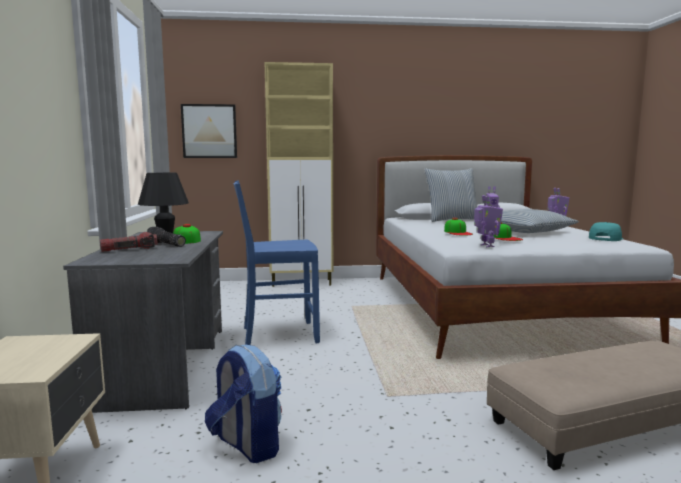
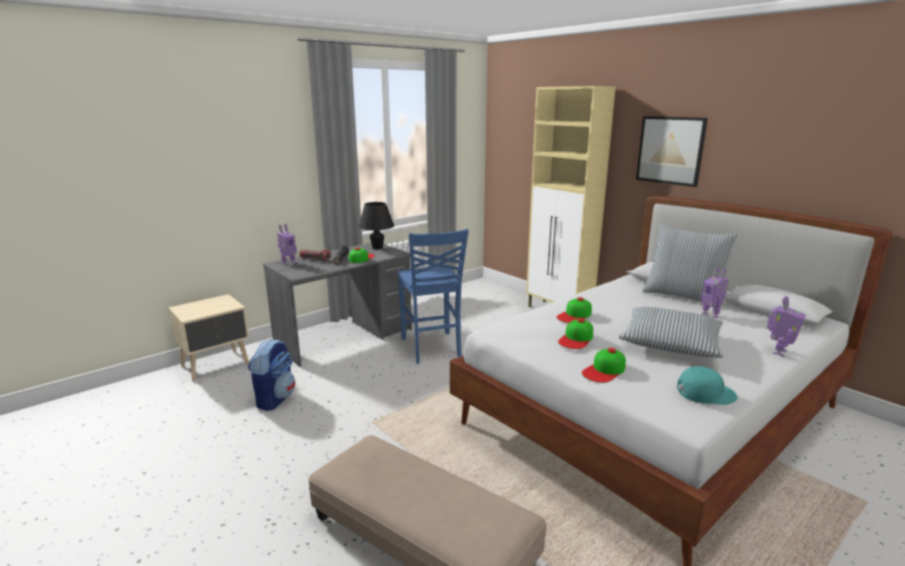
camera: 55 degrees right, 10 degrees up
(209, 131) = (511, 149): picture -> picture (670, 150)
(278, 334) = (431, 348): blue chair -> blue chair turned 150 degrees counterclockwise
(486, 246) = (521, 340): toy robot -> toy robot (288, 263)
(559, 243) = (604, 370): none -> cap

